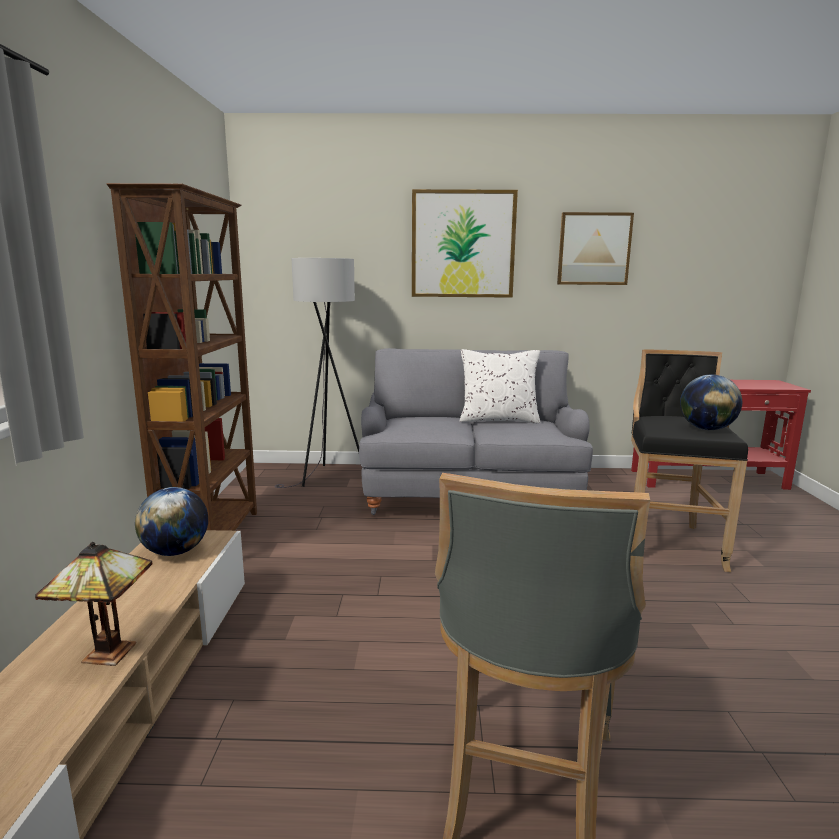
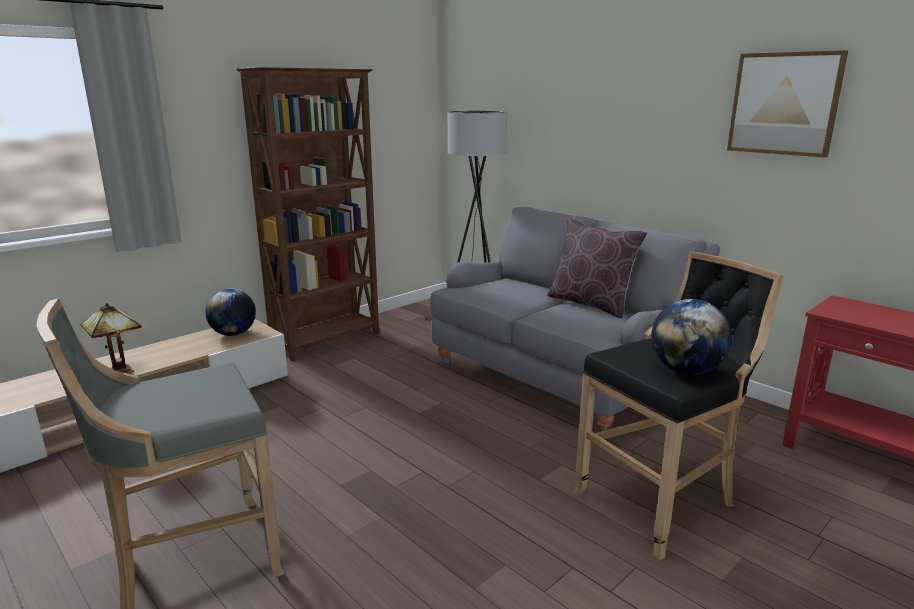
camera: 45 degrees right, 5 degrees up
(463, 244) = (625, 96): picture -> none
(498, 419) = (591, 304): white pillow -> brown pillow

